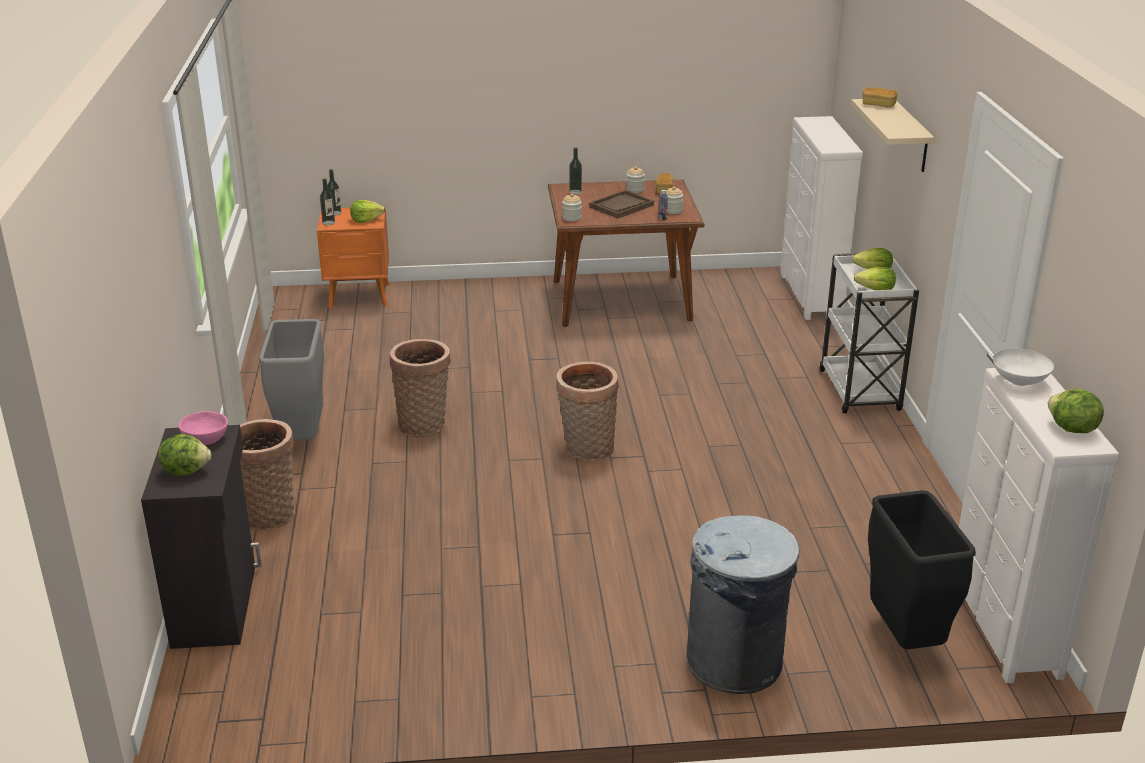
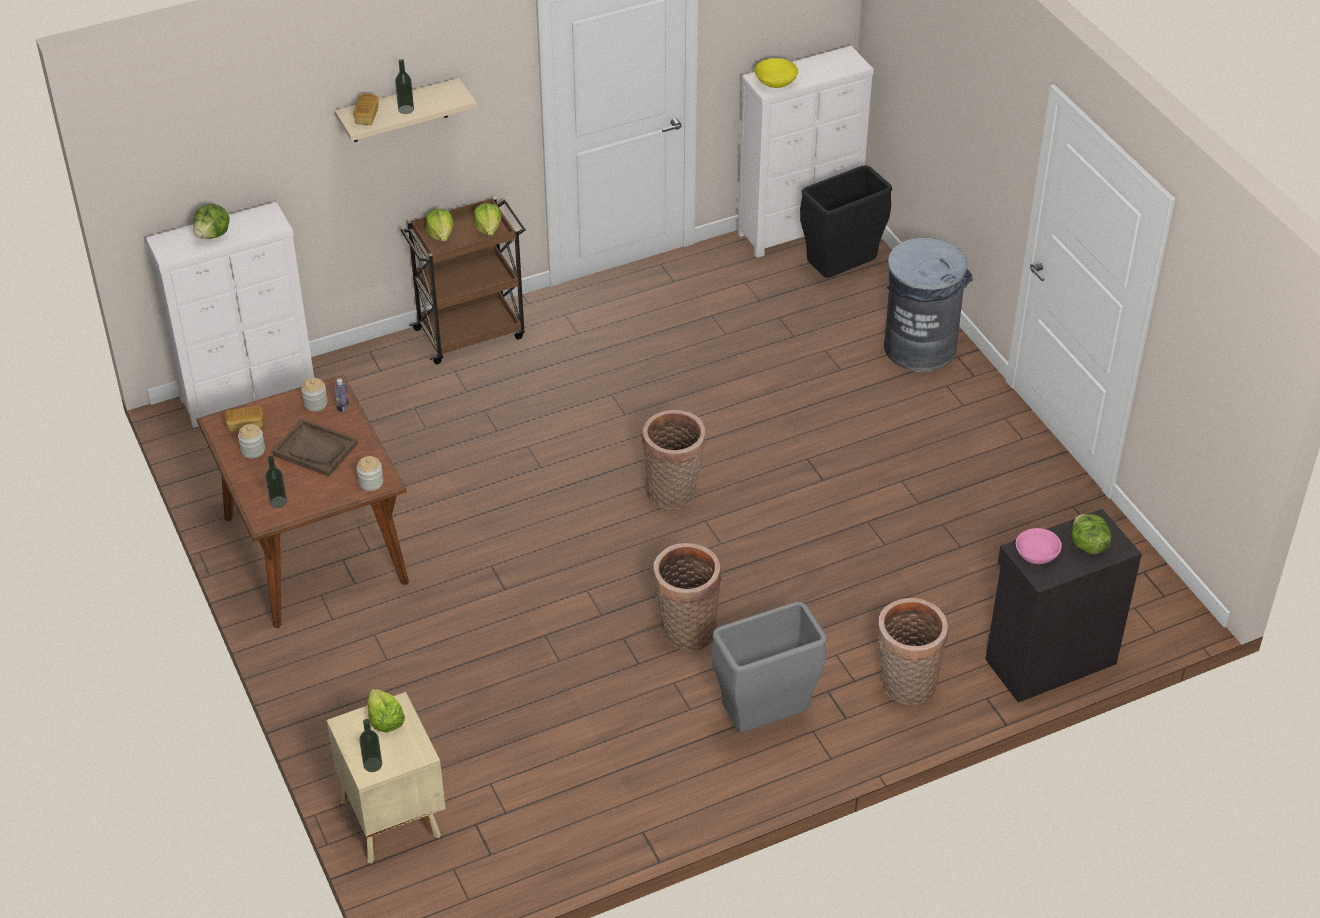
camera: 110 degrees left, 15 degrees up
(328, 223) = (410, 756): bottle -> bottle (406, 109)
(360, 296) = (392, 816): orange nightstand -> beige nightstand
(860, 392) = (471, 332): white cart -> brown cart
(1019, 381) = (775, 84): white bowl -> yellow bowl
(1071, 429) = (832, 62): lettuce -> lettuce (213, 235)

